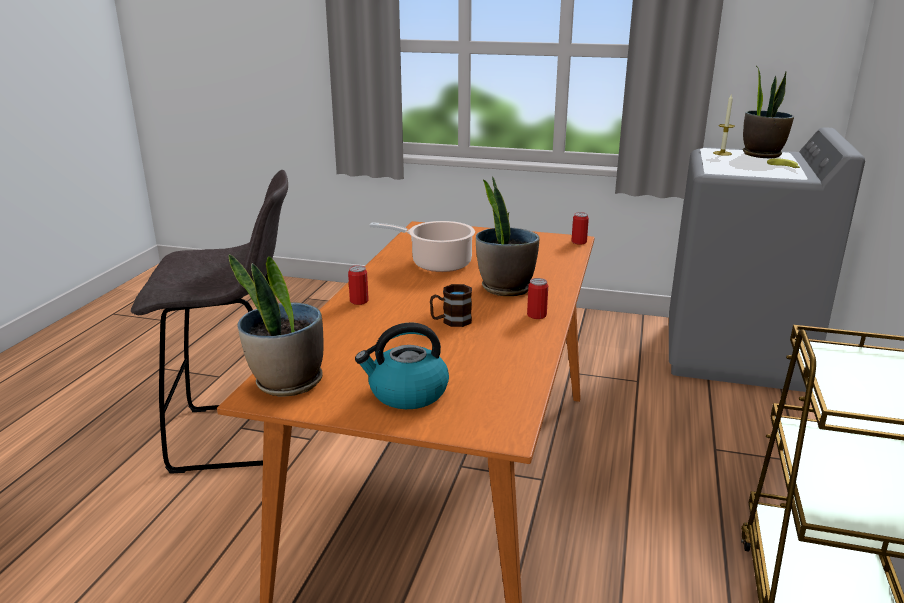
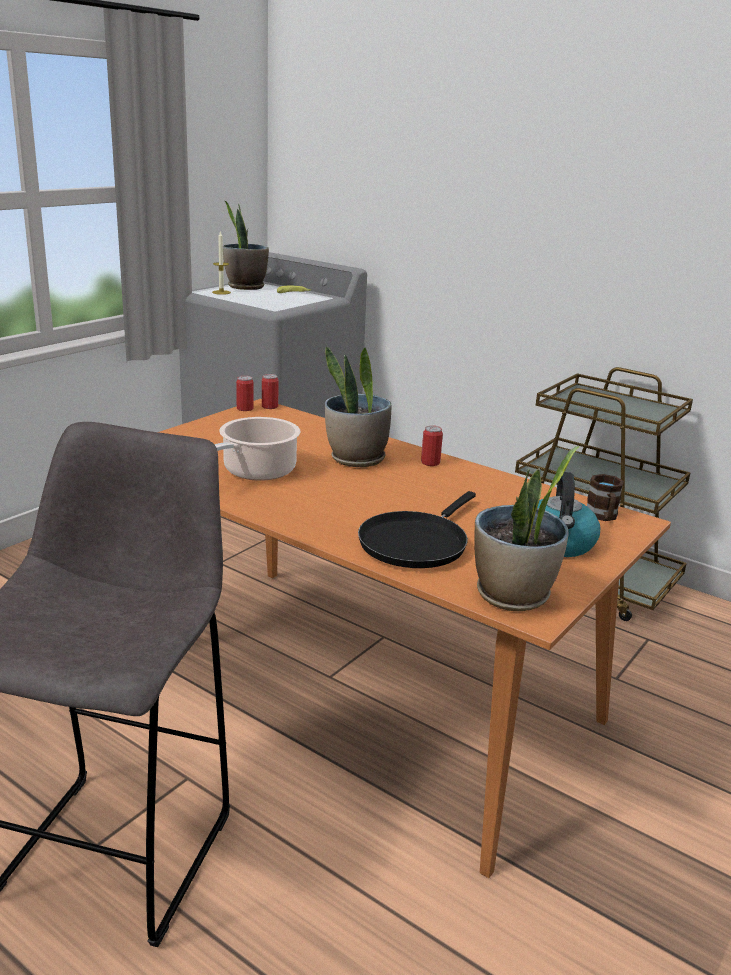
camera: 70 degrees left, 0 degrees up
(358, 334) = (416, 543): none -> black frying pan
(359, 301) = (327, 528): can -> can (245, 408)
(451, 321) = (417, 497): brown mug -> brown mug (603, 517)

